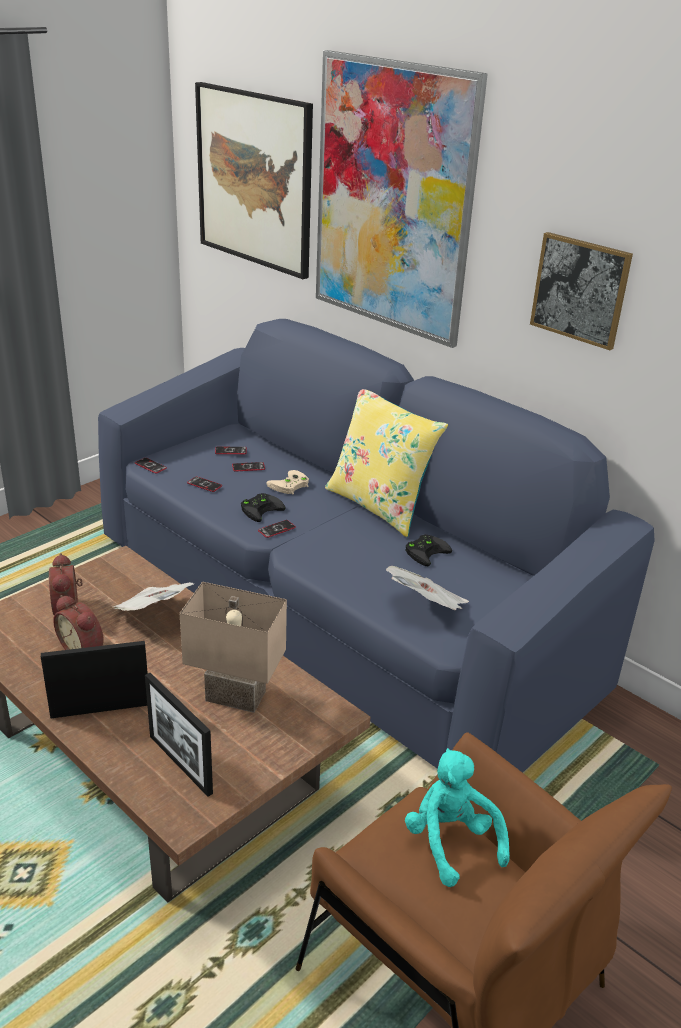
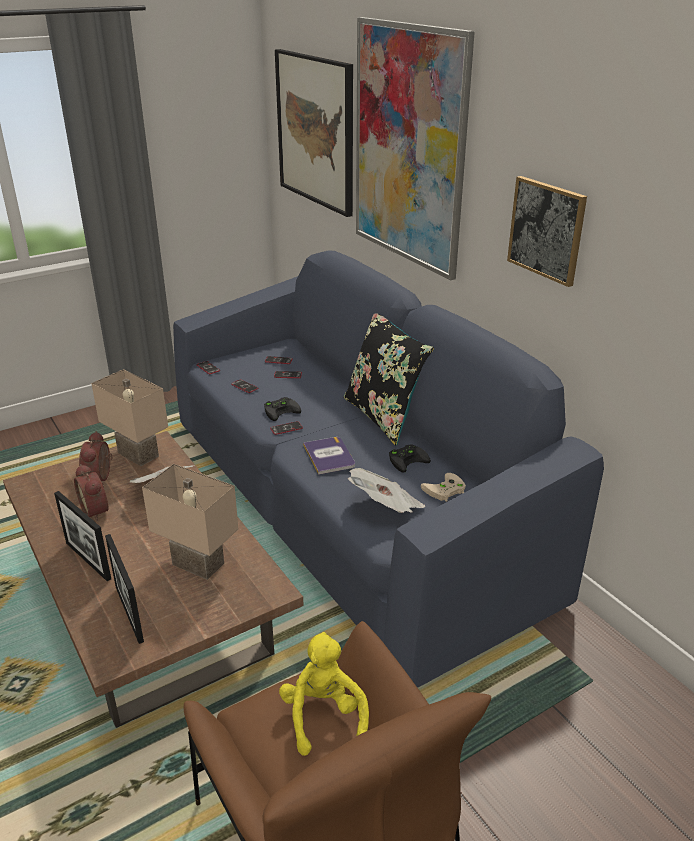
camera: 15 degrees right, 0 degrees up
(100, 709) = (88, 560): picture frame -> picture frame turned 135 degrees counterclockwise
(101, 578) = (136, 455): none -> beige table lamp
(289, 486) = (314, 393): beige game controller -> beige game controller (444, 490)
(339, 556) = (329, 456): none -> book
(379, 505) = (384, 416): yellow pillow -> black pillow
(451, 842) = (323, 716): turquoise plush toy -> yellow plush toy

